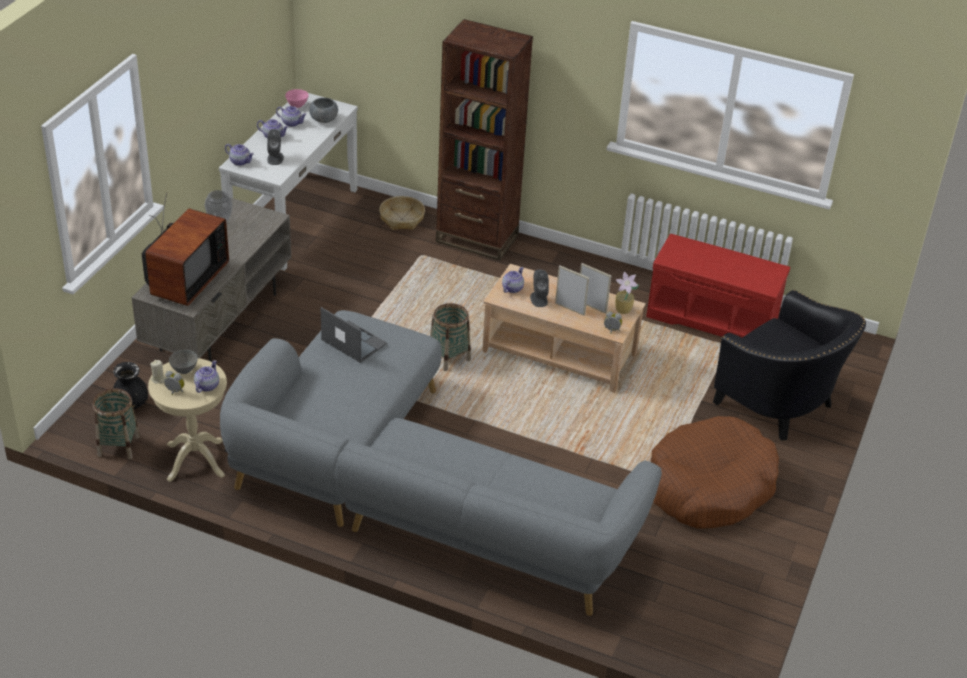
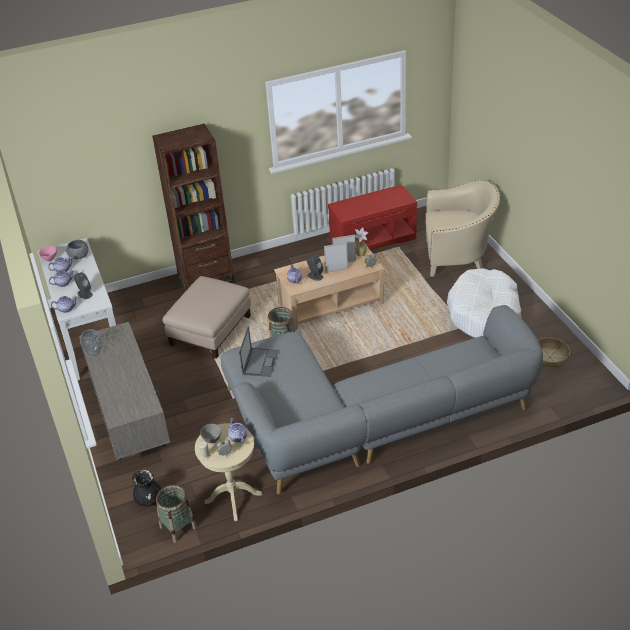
camera: 40 degrees left, 0 degrees up
(184, 281) = (125, 397): television -> none
(353, 341) = (260, 362): laptop -> laptop turned 105 degrees clockwise
(402, 219) = (150, 295): basket -> basket (549, 357)
(404, 293) = (211, 330): none -> beige ottoman
(709, 486) = (484, 314): brown dog bed -> white dog bed
(780, 405) = (458, 257): black armchair -> beige armchair

